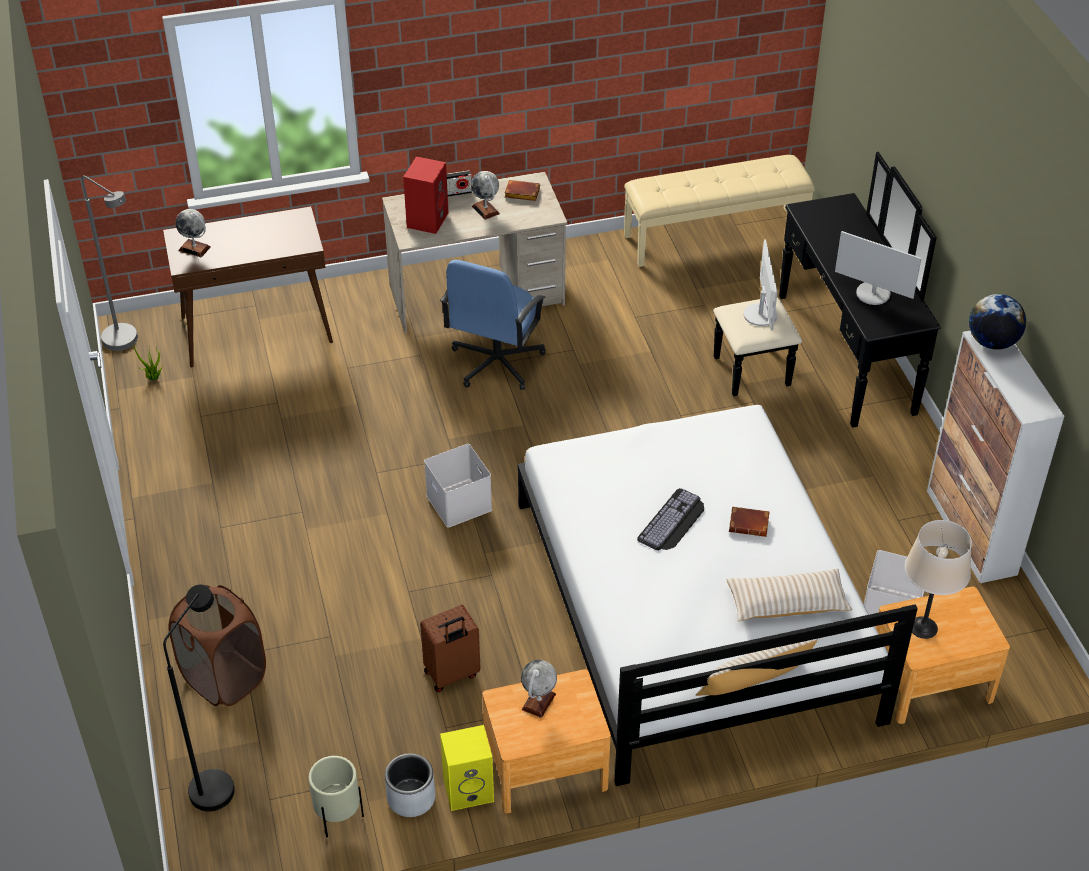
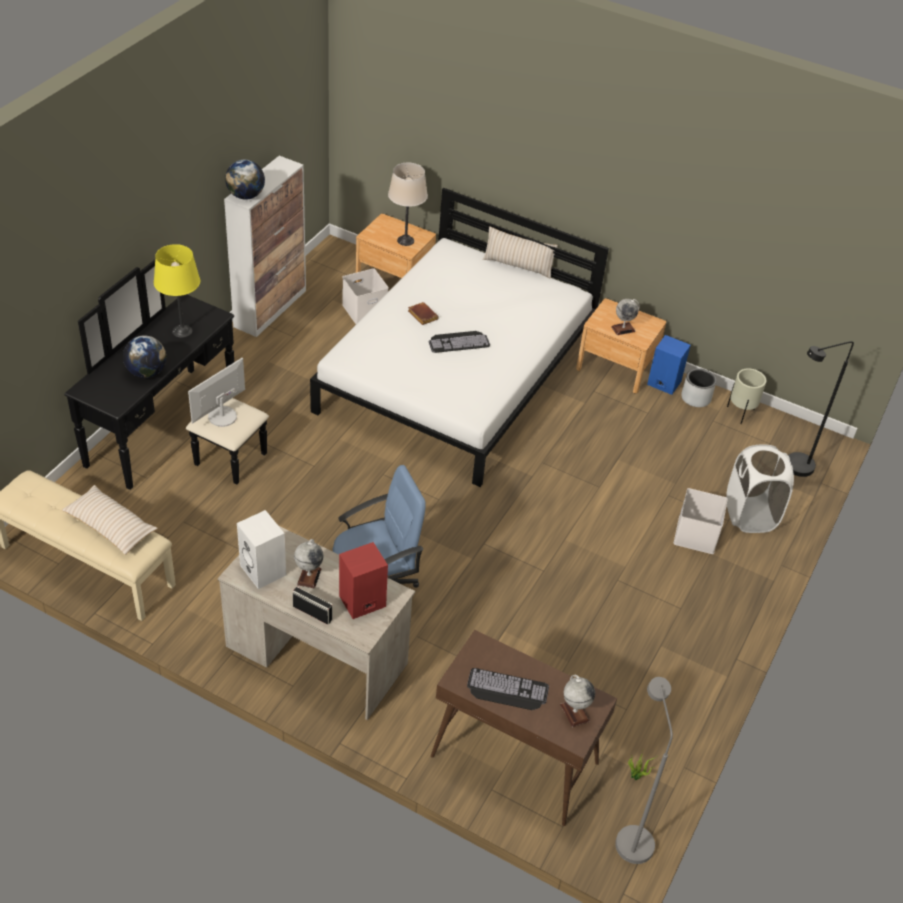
camera: 140 degrees left, 0 degrees up
(224, 678) = (750, 515): brown laundry basket -> white laundry basket
(258, 231) = (506, 690): none -> keyboard
(452, 675) = (619, 432): brown suitcase -> none
(457, 502) = (514, 514): white storage box -> white storage box (697, 535)
(469, 789) = (663, 383): yellow speaker -> blue speaker
(521, 194) = (264, 570): brown book -> white speaker
(787, 603) = (456, 278): beige pillow -> beige pillow (110, 526)
(832, 245) = (146, 372): none -> globe
(873, 294) = (182, 331): monitor -> yellow table lamp

